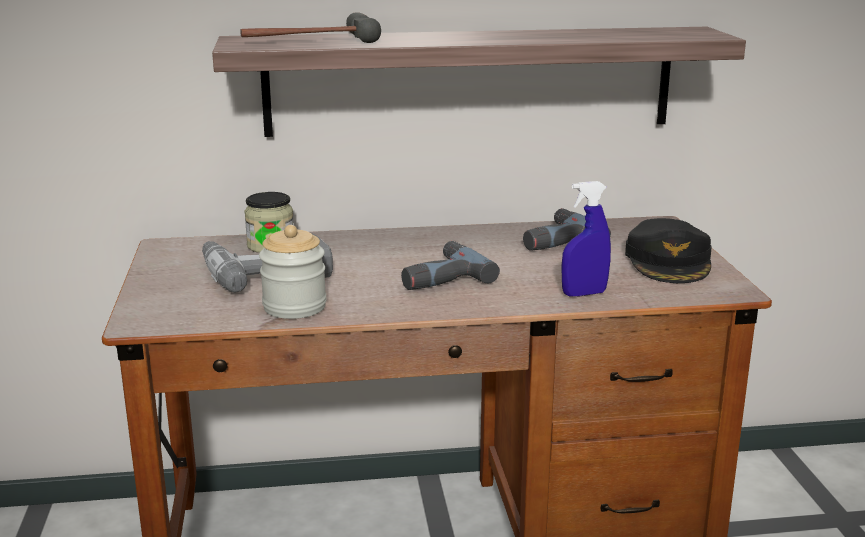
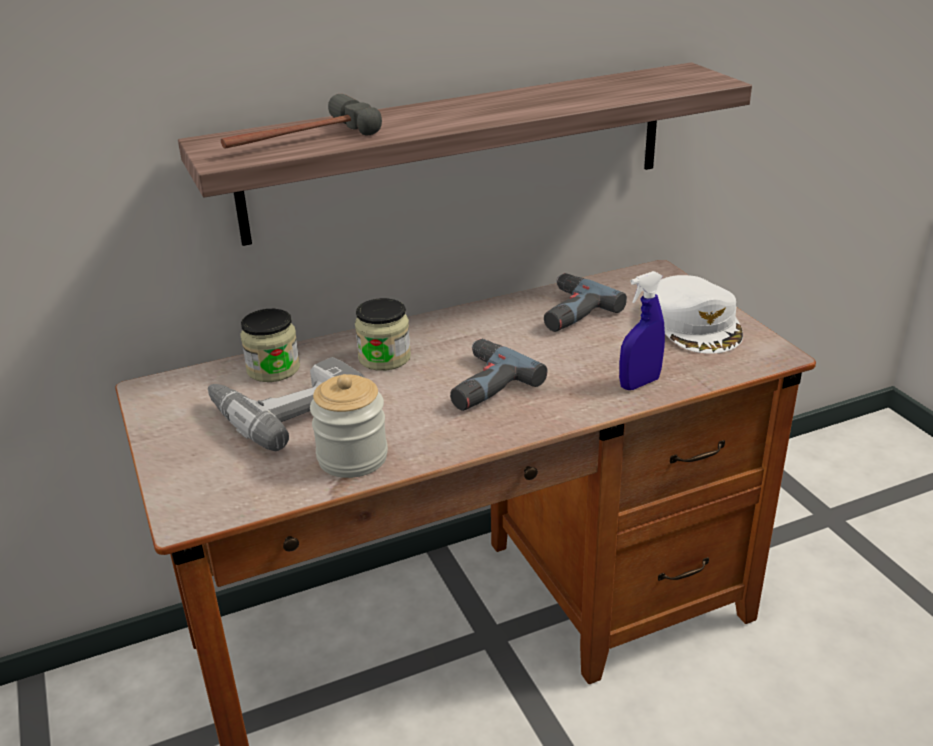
camera: 15 degrees left, 10 degrees up
(368, 250) = (384, 358): none -> jar
(669, 262) = (695, 324): black cap -> white cap

